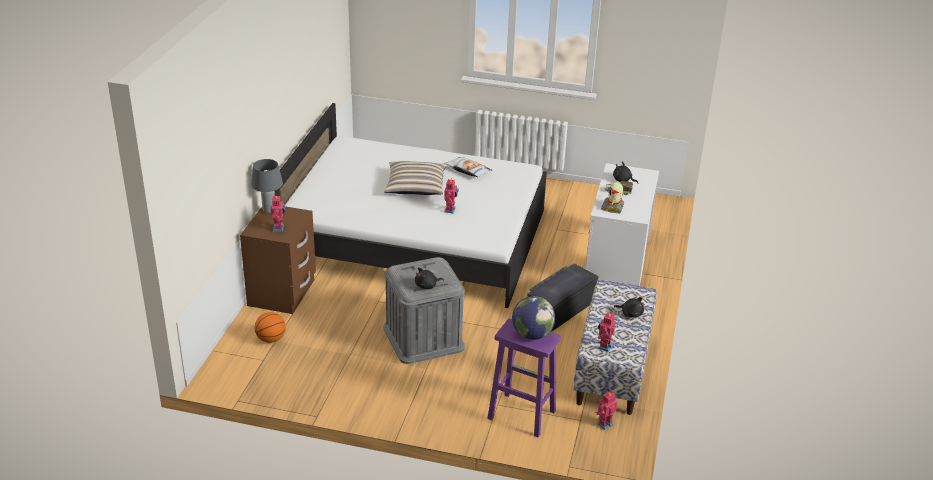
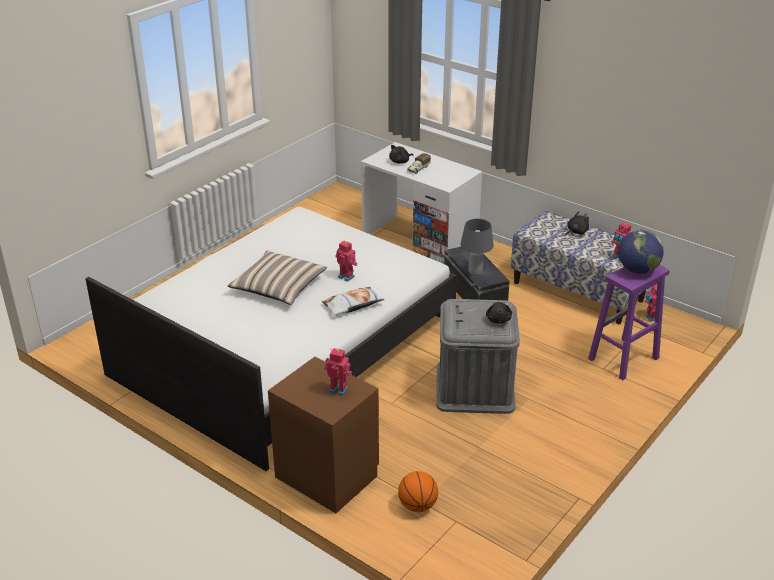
camera: 65 degrees left, 0 degrees up
(268, 210) = (290, 390): grey table lamp -> grey table lamp (475, 273)
(467, 170) = (274, 247): pillow -> pillow (352, 305)
(613, 207) = (444, 178): toy robot -> none

